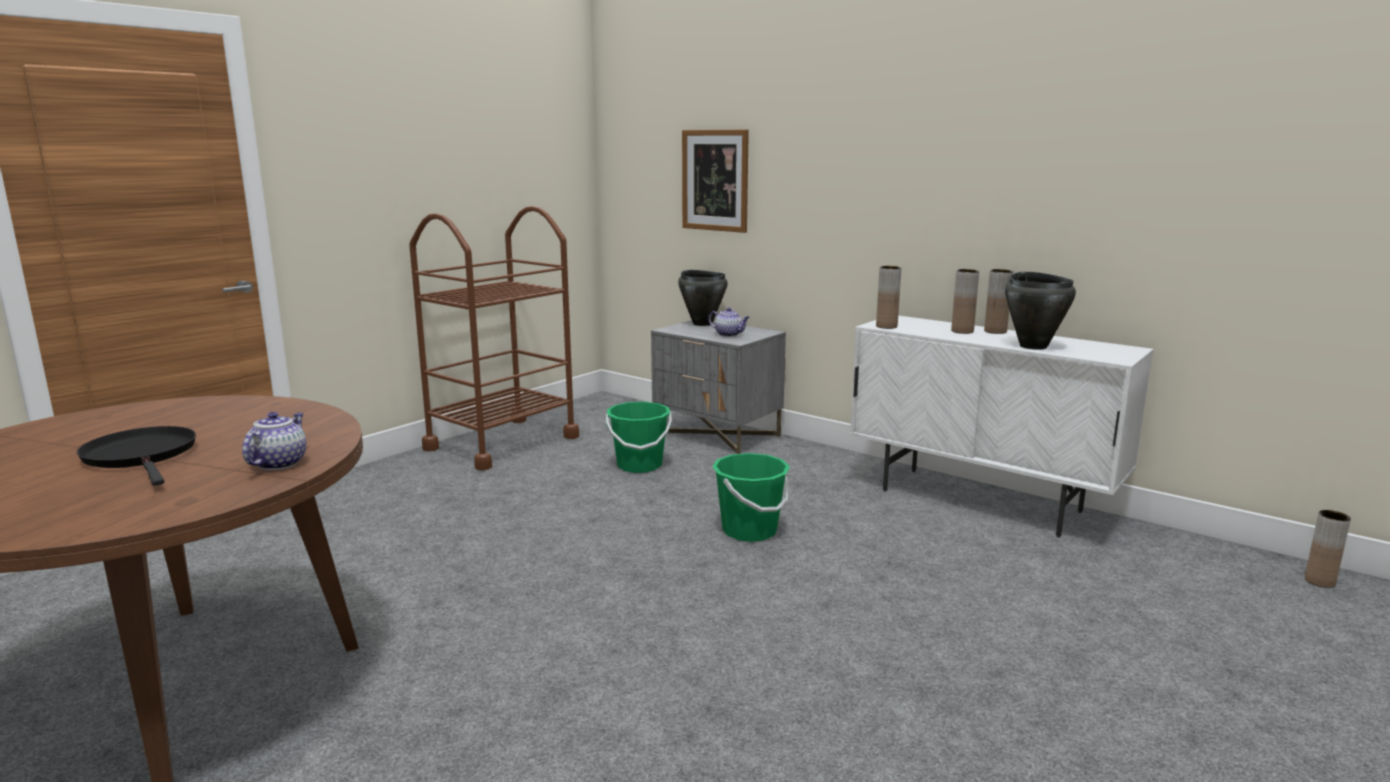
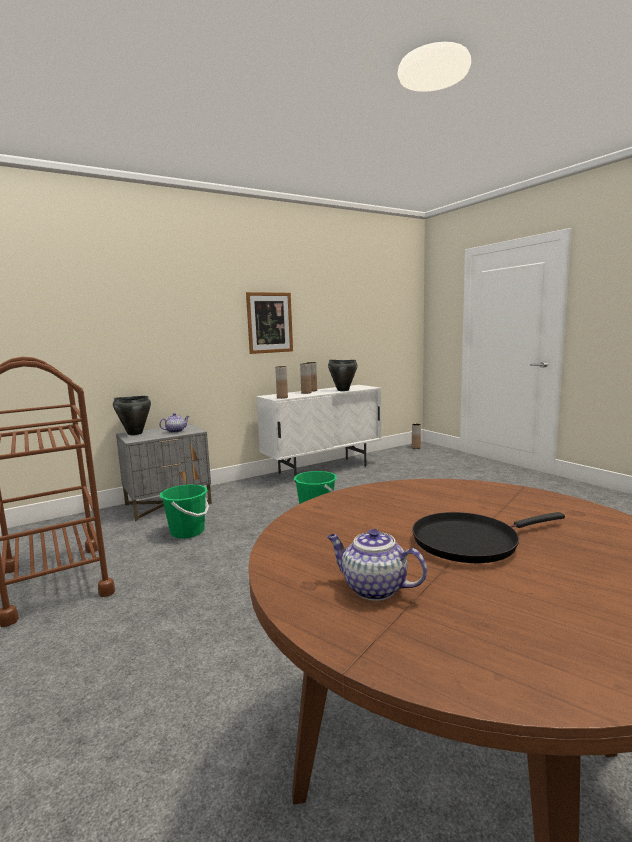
camera: 70 degrees left, 5 degrees down
(279, 463) = (490, 494): teapot -> teapot (373, 588)
(715, 180) = (115, 332): picture -> picture (269, 322)

